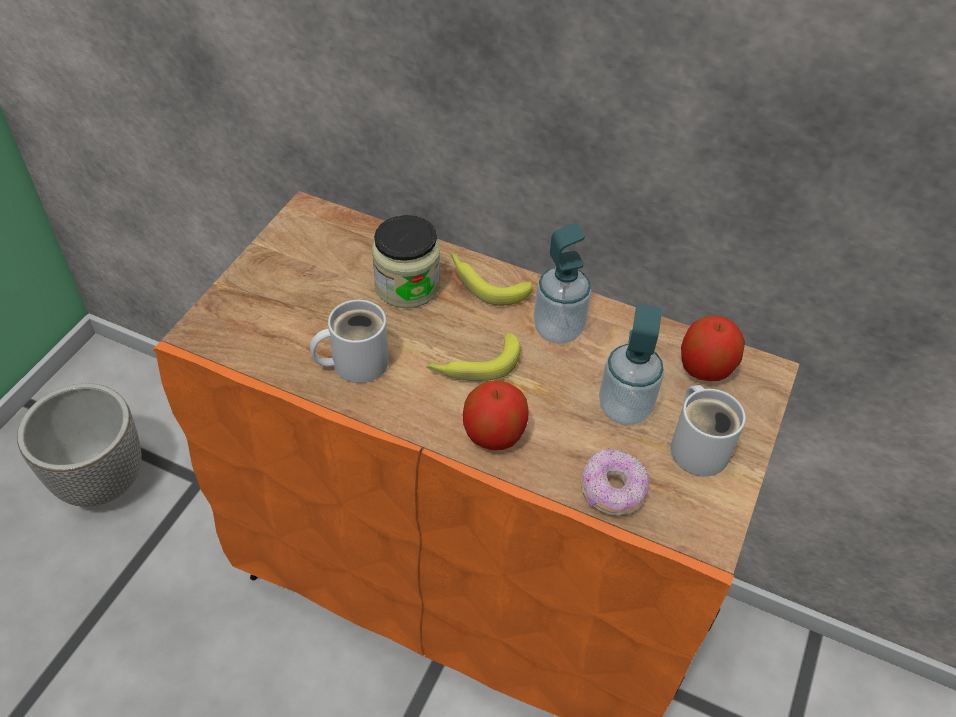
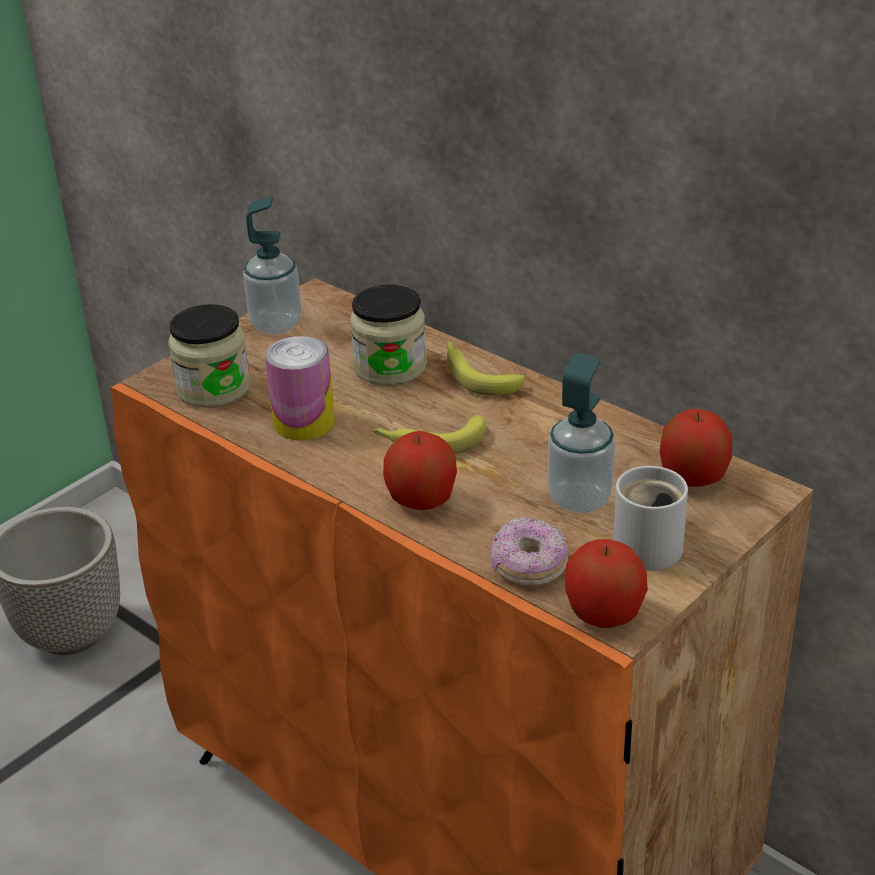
camera: 20 degrees right, 15 degrees down
(255, 335) = (213, 388): none -> jar
(354, 361) = (304, 422): white mug -> can
(558, 329) = (538, 423): soap dispenser -> soap dispenser (276, 325)
(693, 532) = (604, 615): none -> apple

